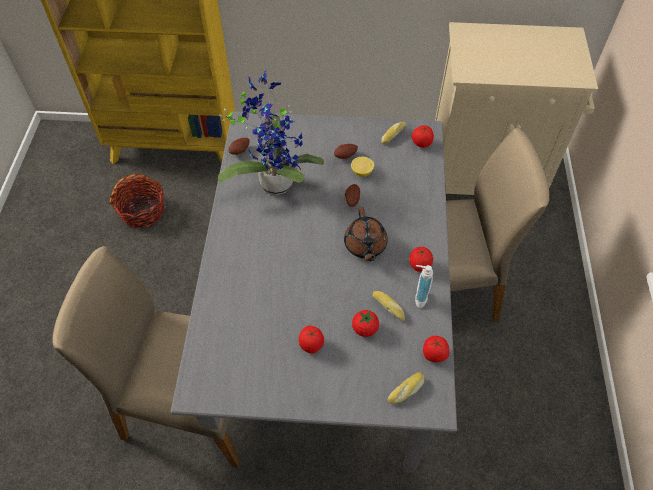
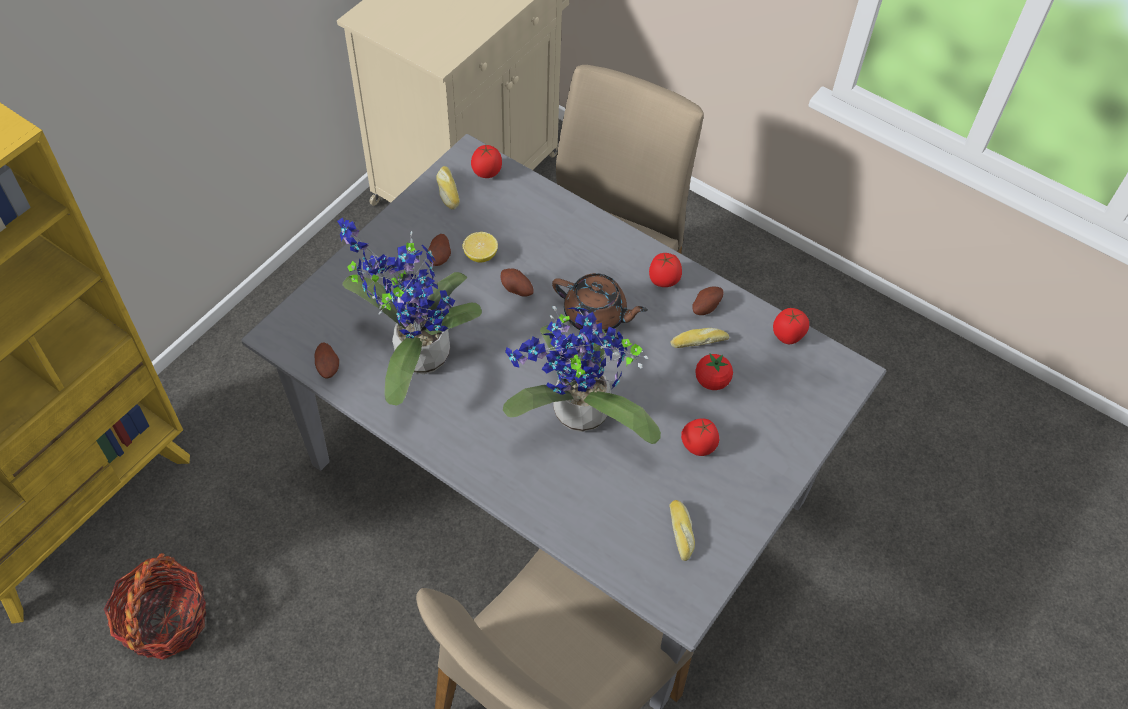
camera: 60 degrees left, 0 degrees up
(287, 272) = (576, 417): none -> potted plant
(406, 391) = (815, 386): bread -> bread (682, 532)
(418, 297) = (705, 307): soap dispenser -> potato

